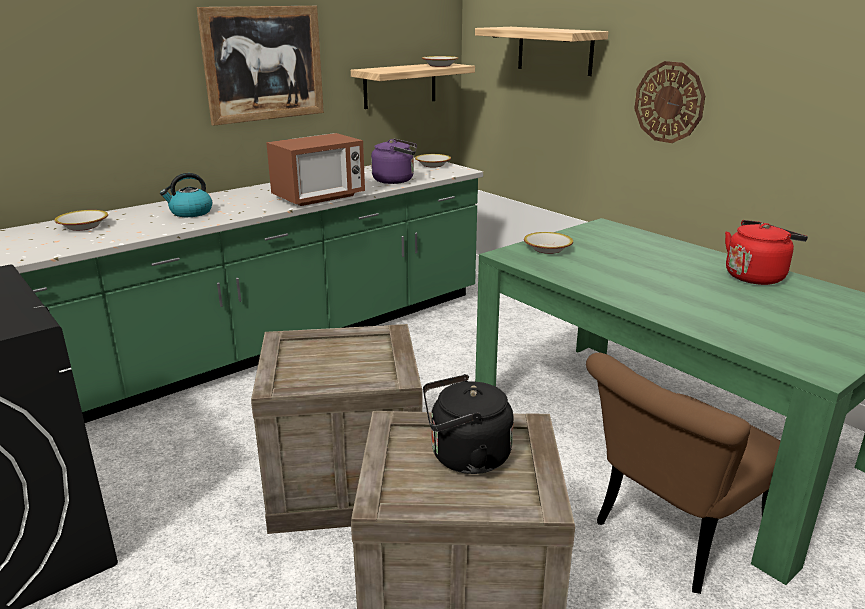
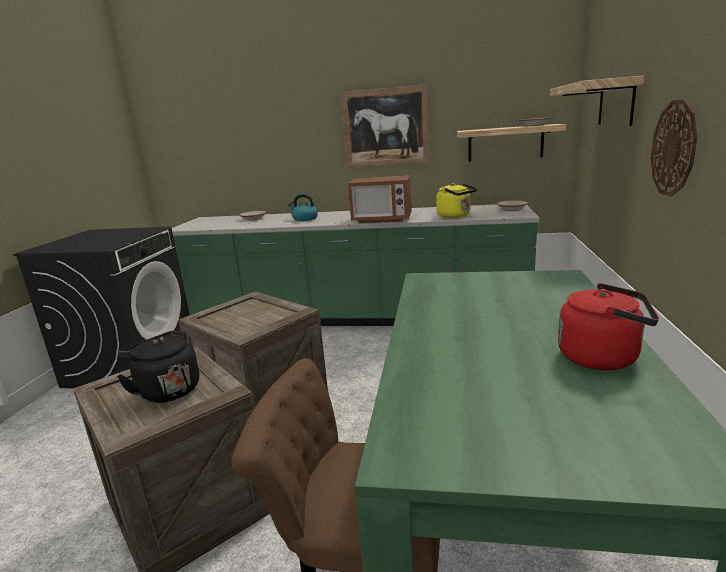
camera: 50 degrees right, 5 degrees down
(396, 180) = (455, 216): purple kettle -> yellow kettle
(547, 249) = (461, 281): bowl -> none

